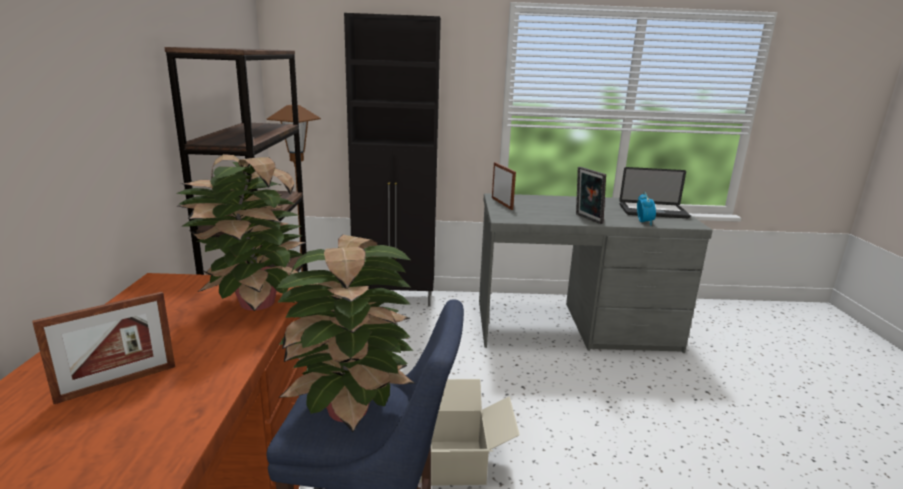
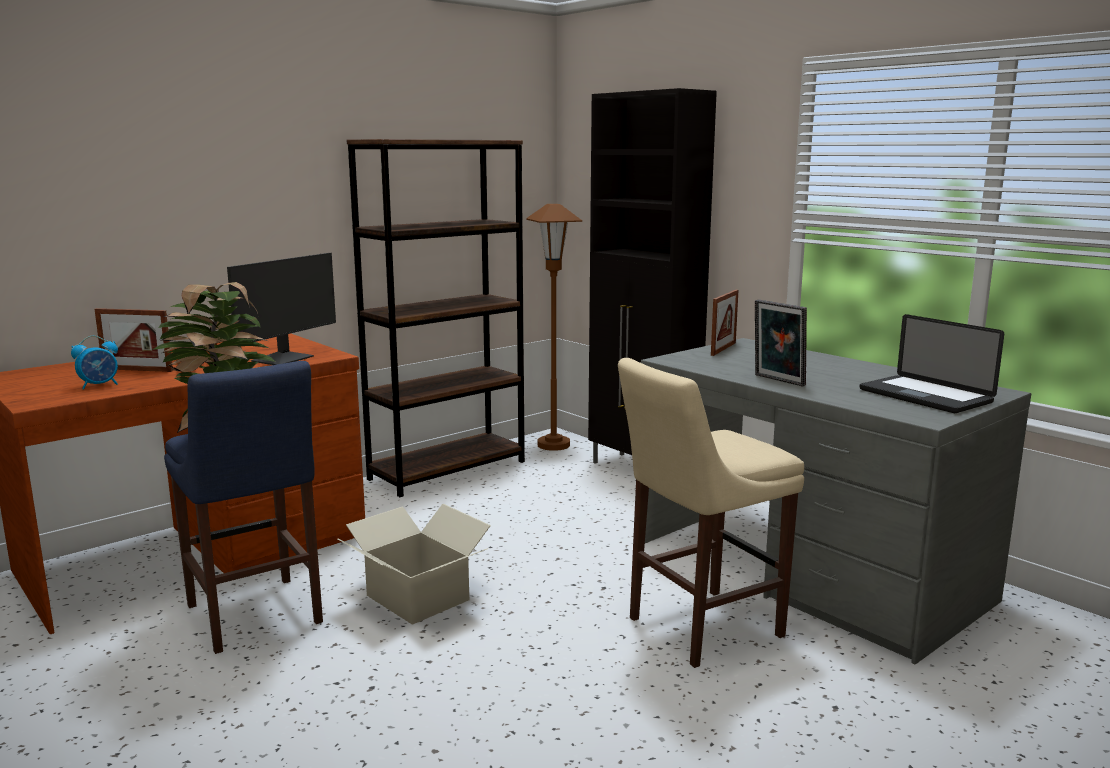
camera: 50 degrees right, 5 degrees down
(253, 303) = (284, 359): potted plant -> monitor
(587, 219) = (777, 380): picture frame -> picture frame turned 60 degrees counterclockwise
(601, 384) = (698, 628): none -> beige stool
(644, 222) = (851, 400): alarm clock -> alarm clock (99, 385)

